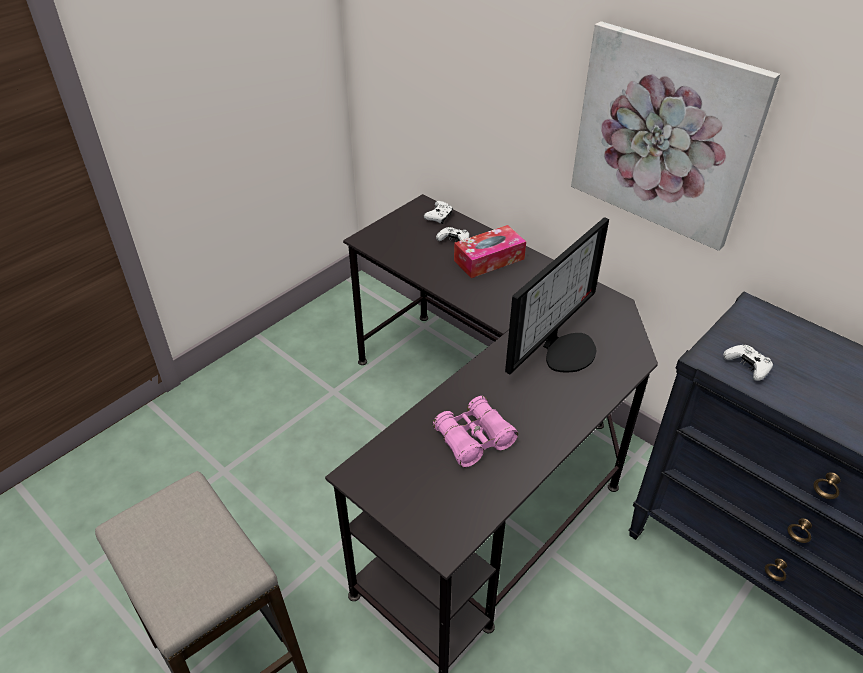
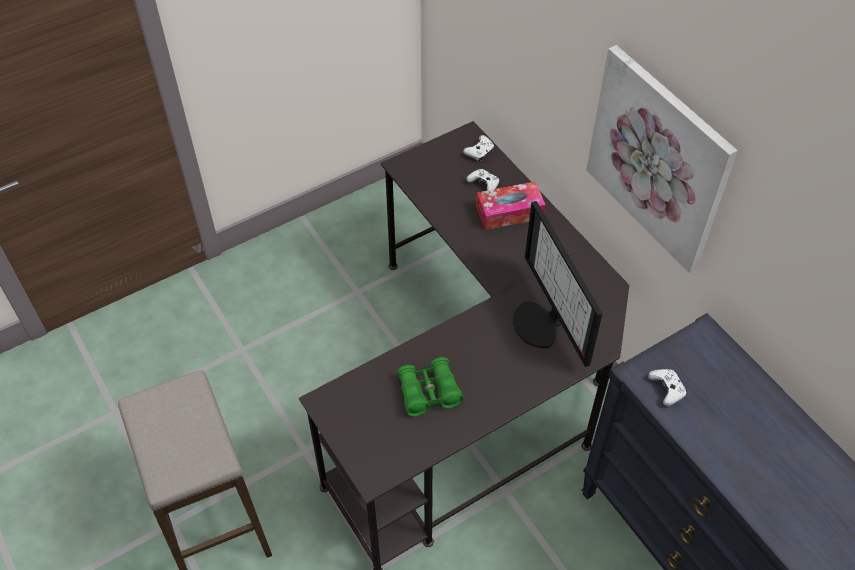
camera: 15 degrees right, 10 degrees up
(474, 439) = (428, 392): pink binoculars -> green binoculars
(565, 349) = (541, 324): monitor -> monitor turned 105 degrees clockwise

